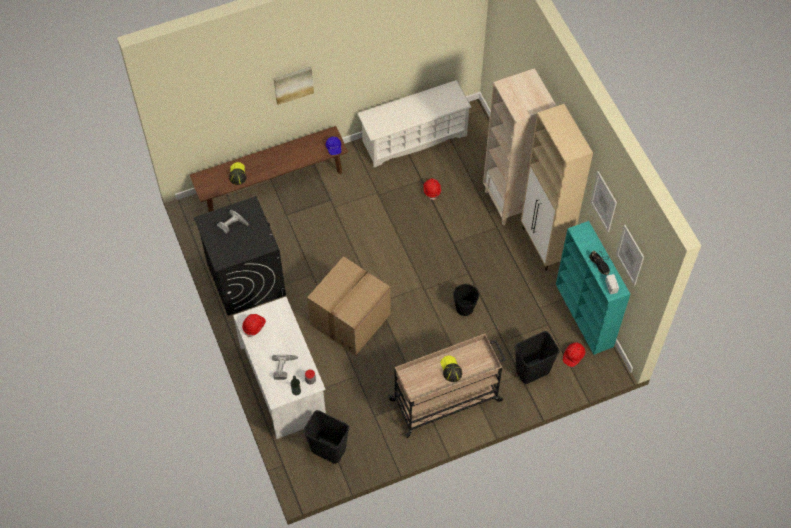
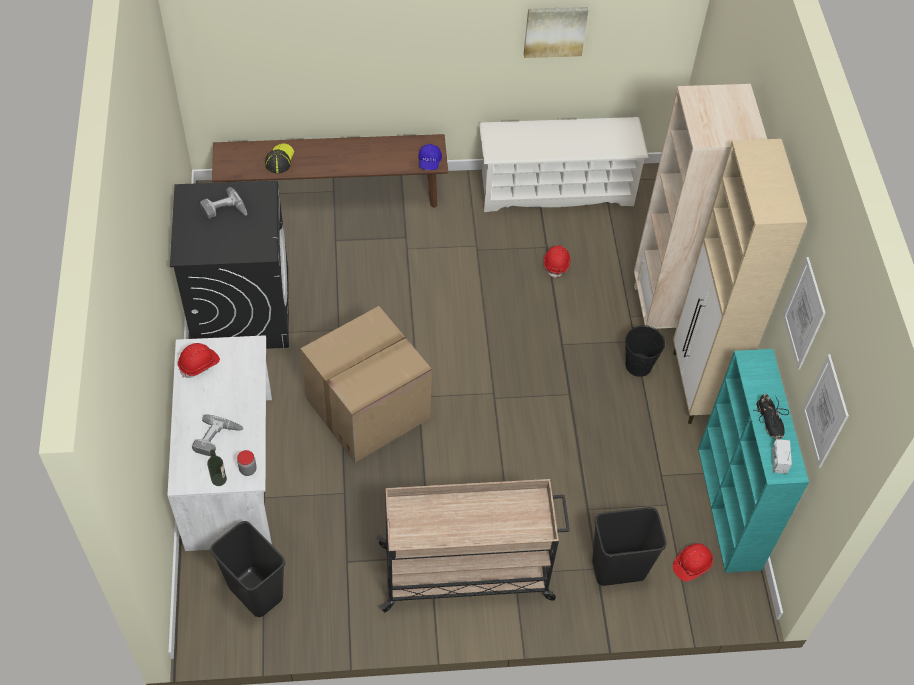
camera: 15 degrees right, 5 degrees down
(293, 84) = (385, 38): picture -> picture (555, 31)
(451, 369) = (476, 520): cap -> none
(464, 308) = (545, 442): black bucket -> black bucket (638, 365)

